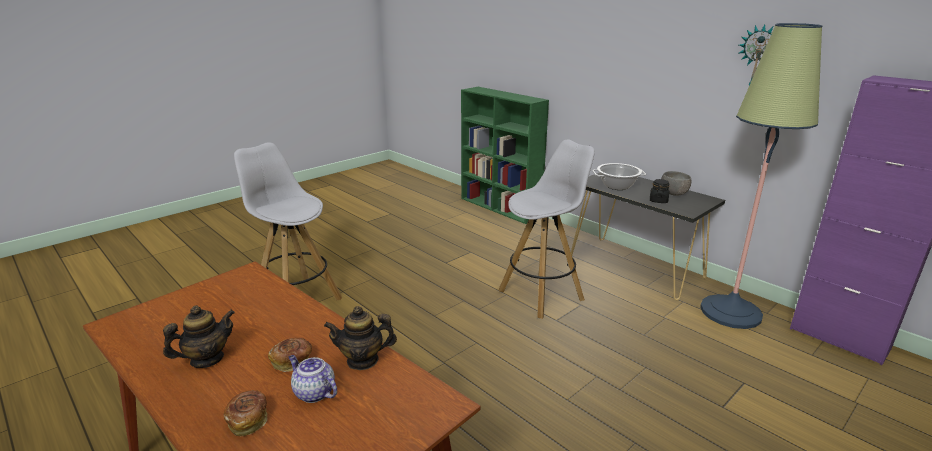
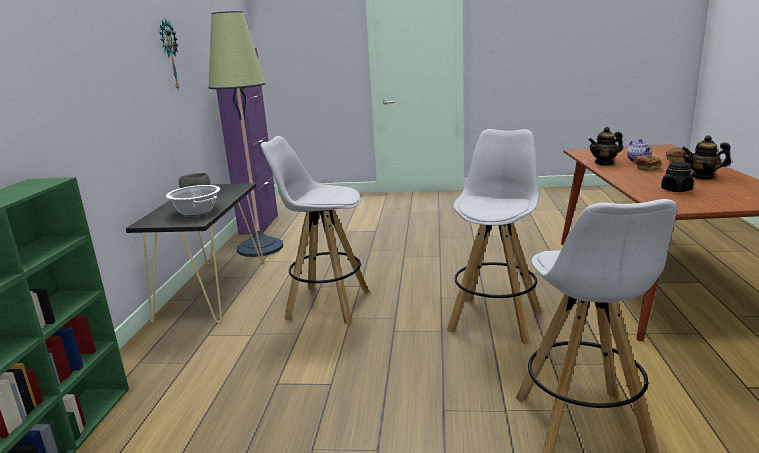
camera: 130 degrees left, 5 degrees down
(363, 360) = (604, 163): teapot -> teapot turned 120 degrees clockwise
(408, 343) = (495, 319): none -> white stool
(658, 200) = (224, 195): black jar -> black jar (676, 190)

